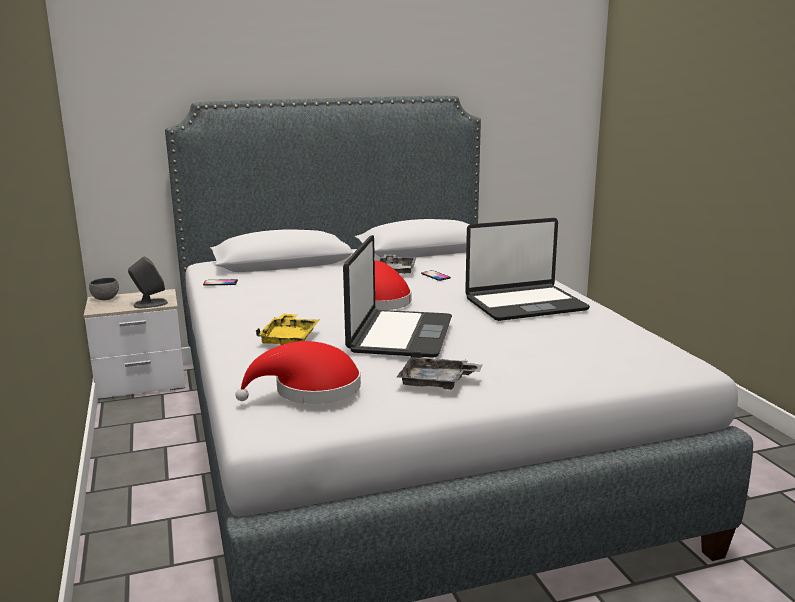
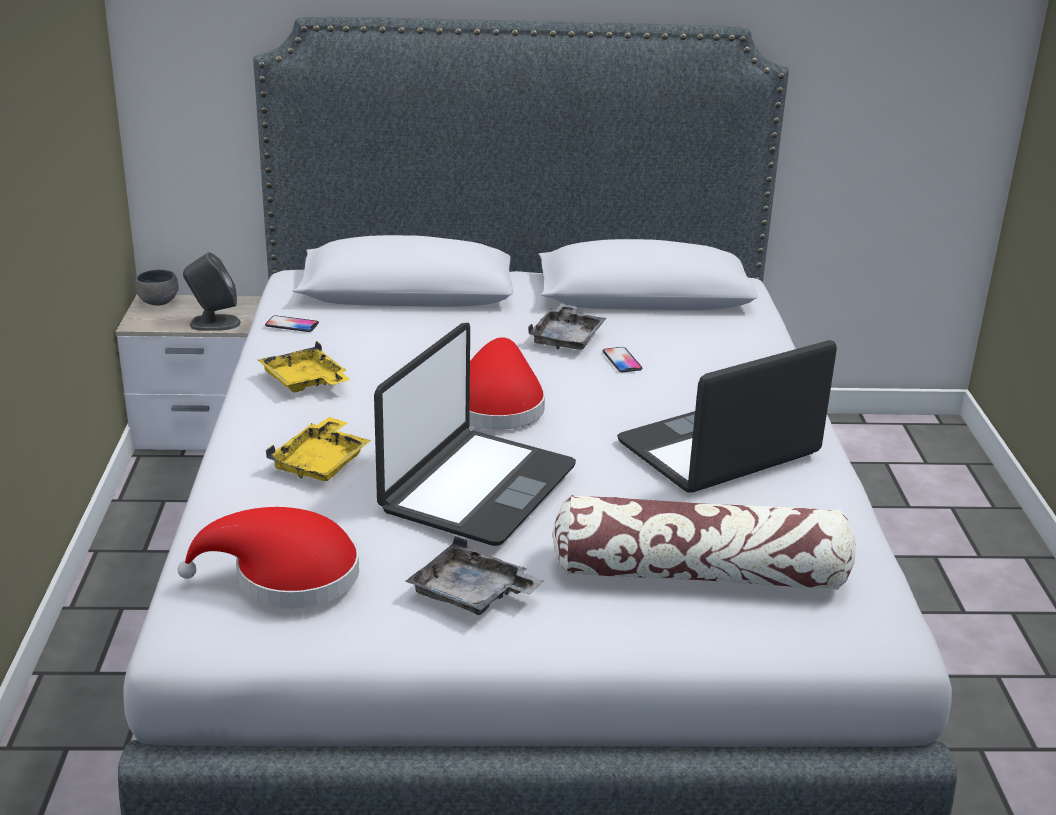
camera: 15 degrees right, 10 degrees up
(249, 306) = (305, 382): none -> yellow tray
(524, 304) = (719, 451): laptop -> laptop turned 150 degrees clockwise
(562, 355) = (700, 574): none -> pillow

